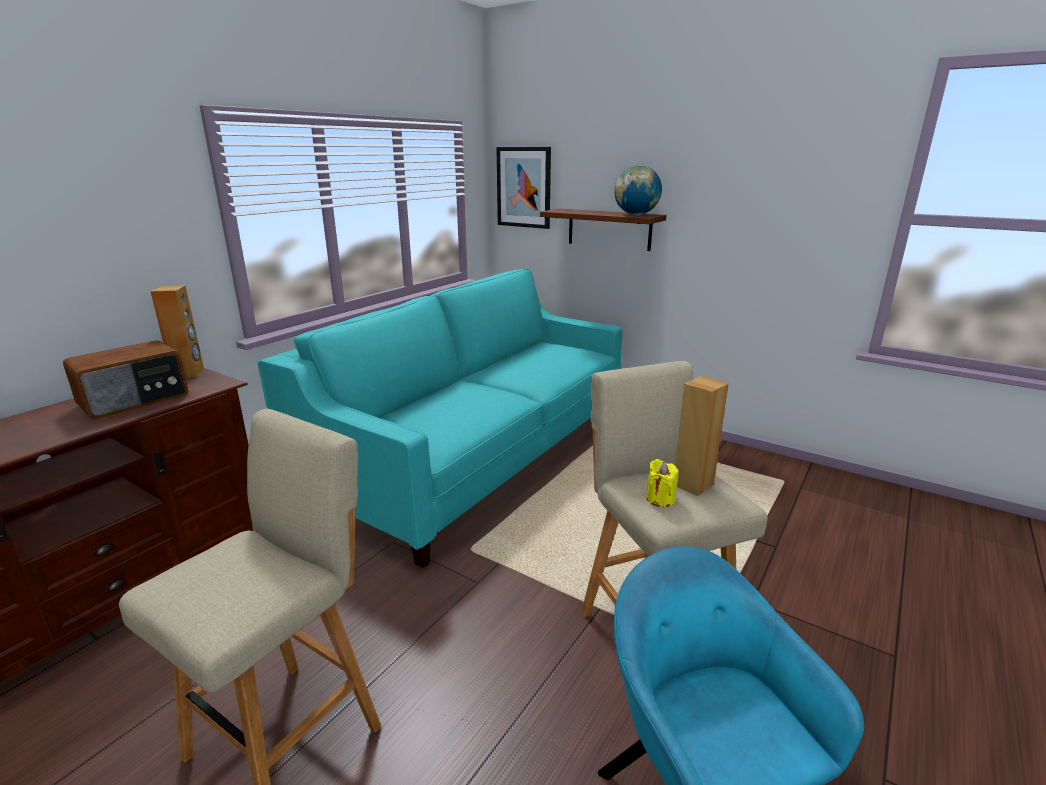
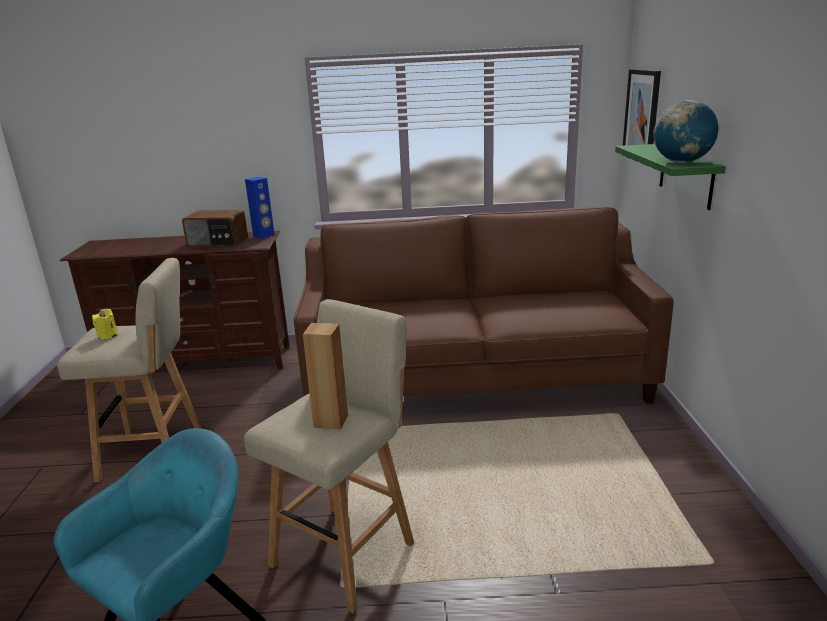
camera: 55 degrees right, 0 degrees up
(189, 373) = (264, 235): brown speaker -> blue speaker
(476, 456) = (474, 376): turquoise sofa -> brown sofa
(609, 229) = (686, 175): brown shelf -> green shelf
(660, 499) = (293, 415): yellow candle -> yellow candle (108, 335)

